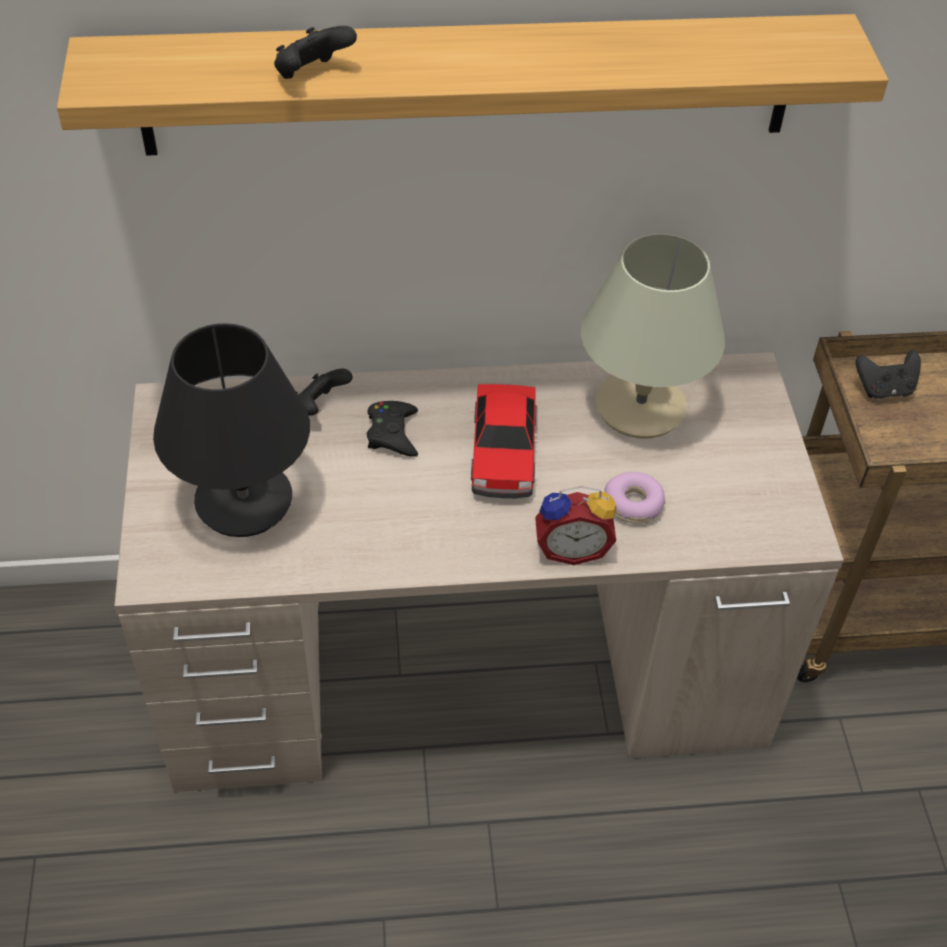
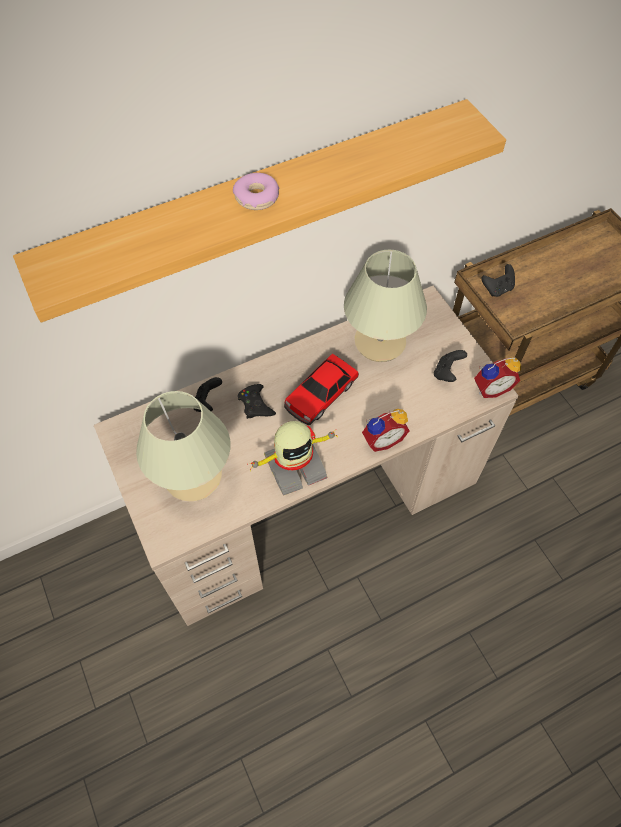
camera: 20 degrees left, 10 degrees up
(243, 501) = (192, 476): black table lamp -> beige table lamp
(312, 75) = (183, 237): black game controller -> black game controller (447, 373)
(408, 538) = (294, 465): none -> toy robot
(503, 452) = (320, 395): toy car -> toy car turned 60 degrees clockwise
(633, 504) = (402, 402): donut -> donut (257, 198)
(798, 532) = (490, 388): none -> alarm clock

